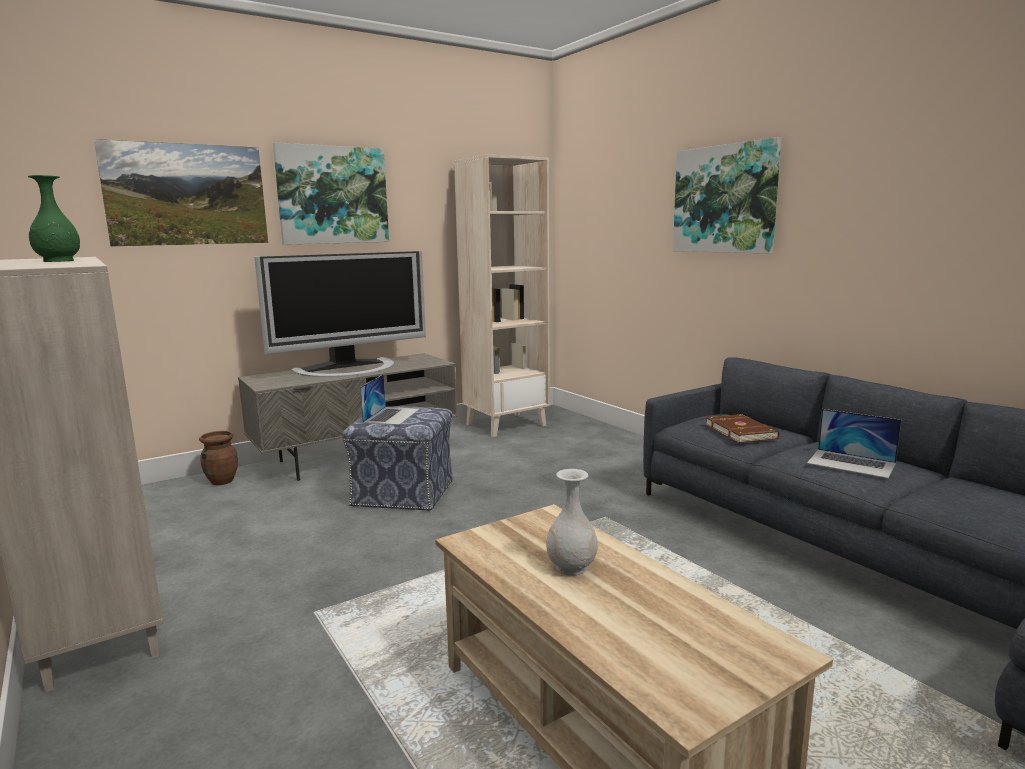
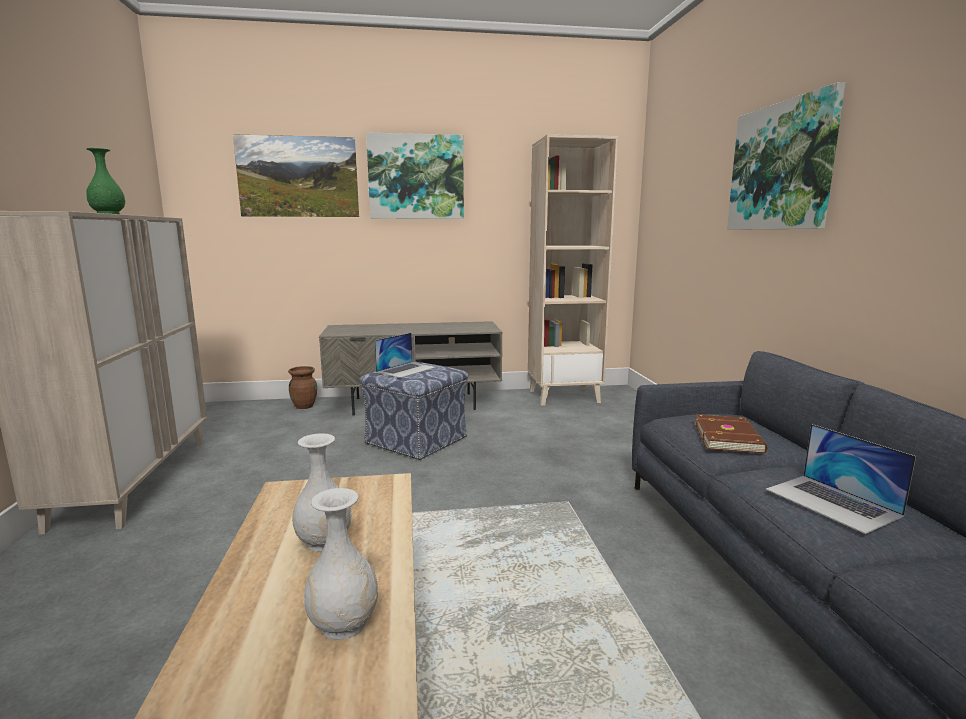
camera: 25 degrees right, 0 degrees up
(349, 368) = (412, 327): television -> none
(675, 609) = (344, 623): none -> white vase

